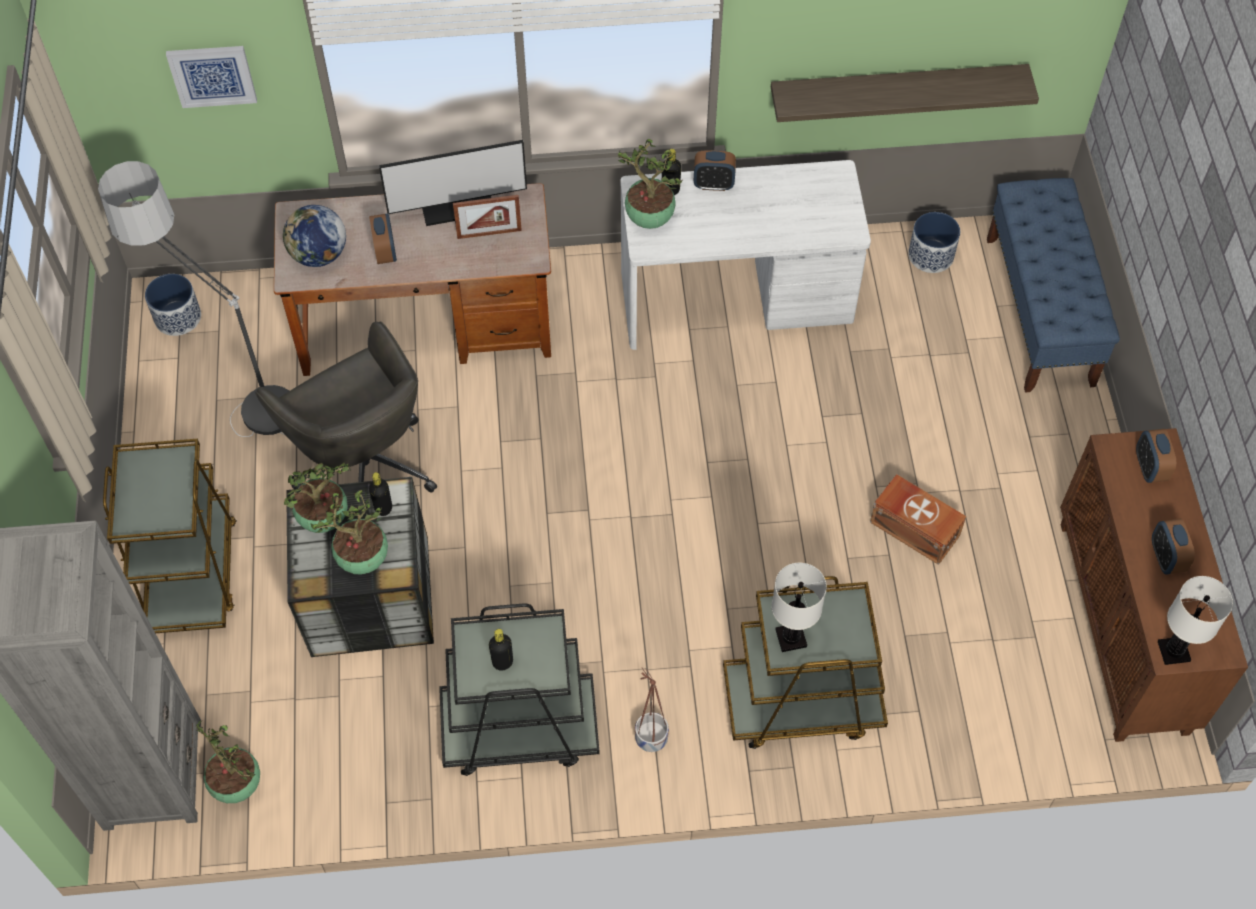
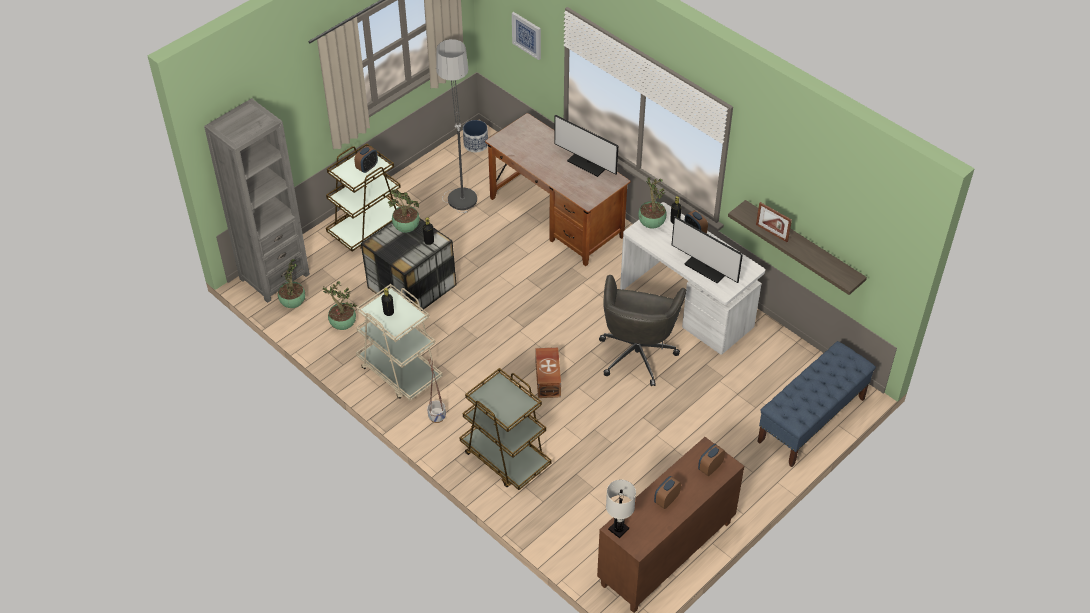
camera: 50 degrees right, 10 degrees down
(319, 255) = (516, 141): globe -> none
(361, 560) = (399, 251): potted plant -> potted plant (342, 325)
(364, 465) = (469, 244): grey office chair -> grey office chair (637, 353)
(385, 252) = (540, 158): alarm clock -> alarm clock (367, 167)
(489, 233) = (585, 181): picture frame -> picture frame (771, 233)
(519, 729) = (399, 371): black cart -> beige cart
(790, 220) = (706, 268): none -> monitor
(790, 638) = (490, 394): white table lamp -> none
(914, 527) = (636, 444): brown storage box -> brown storage box (548, 379)
(931, 255) = (795, 361): planter -> none

